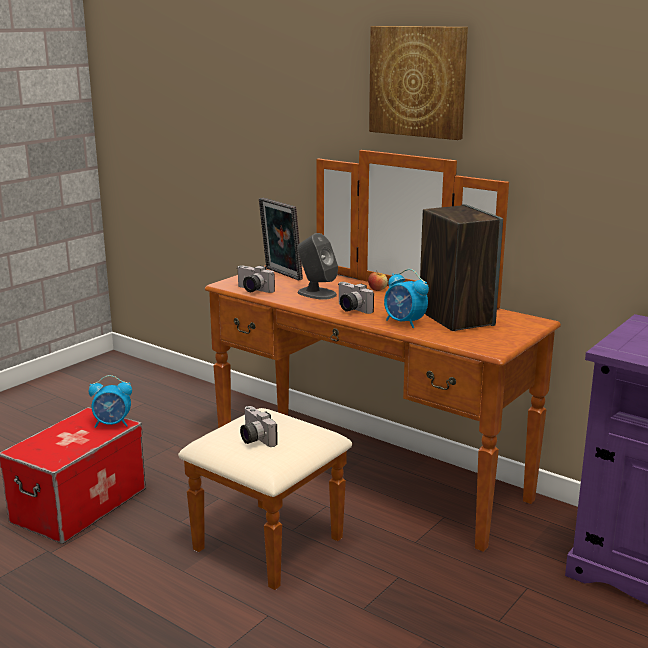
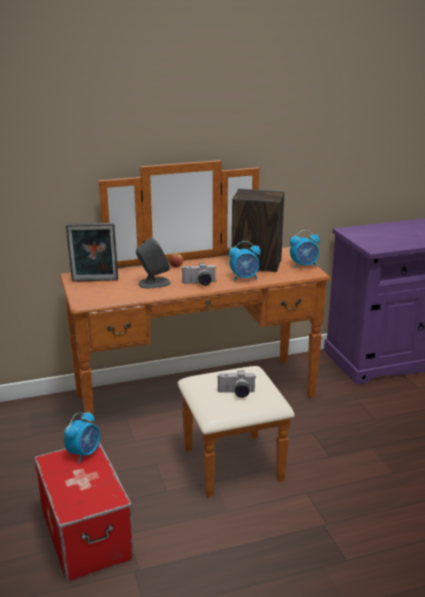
camera: 55 degrees left, 5 degrees up
(252, 290) = (113, 299): camera -> none
(418, 81) = (179, 108): picture -> none
(504, 340) = (304, 266): none -> alarm clock

